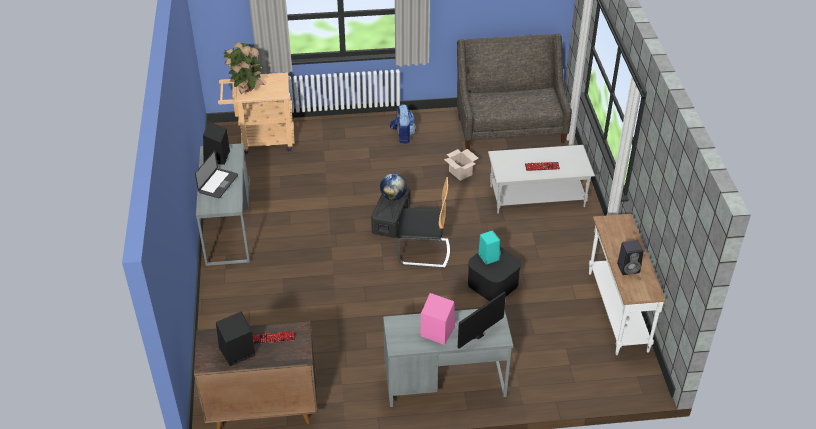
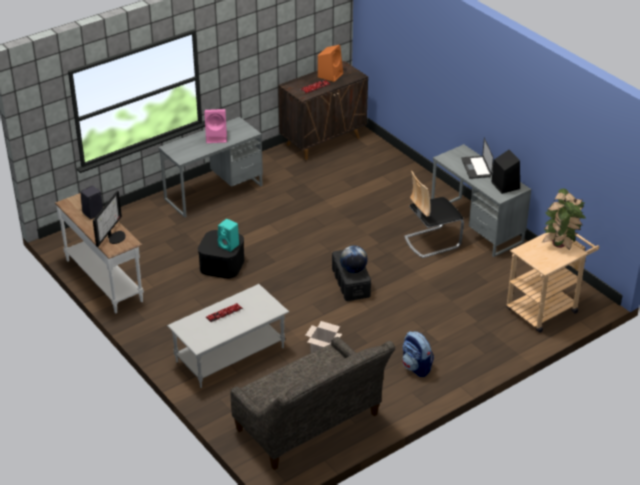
camera: 150 degrees right, 5 degrees down
(236, 352) = (330, 75): black speaker -> orange speaker
(424, 252) = (298, 266): chair -> chair (431, 241)
(475, 333) = (189, 144): monitor -> monitor (115, 237)

